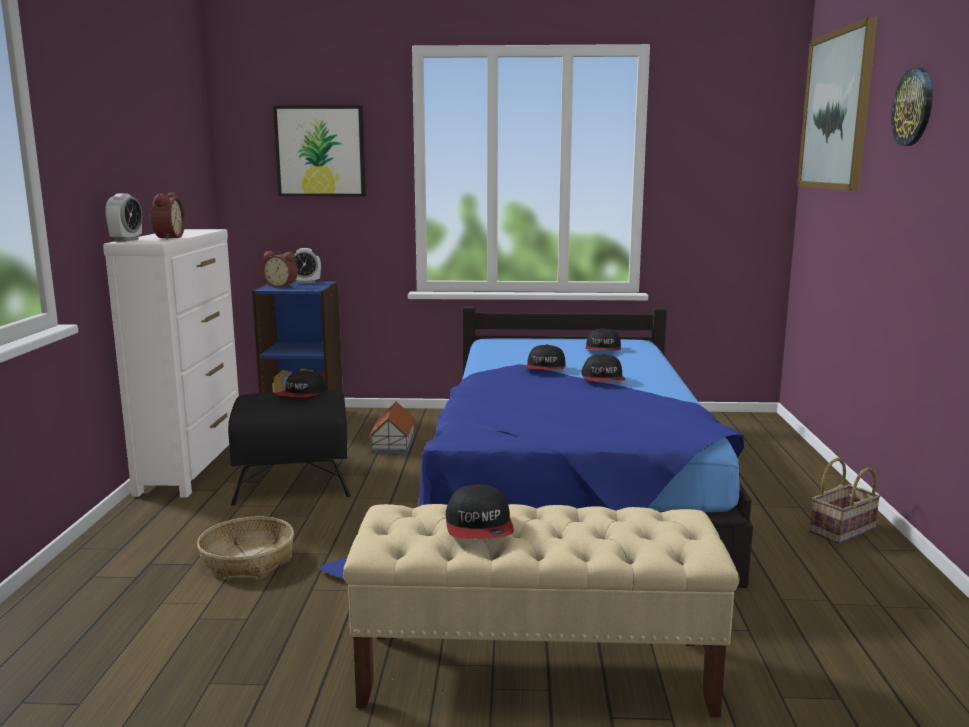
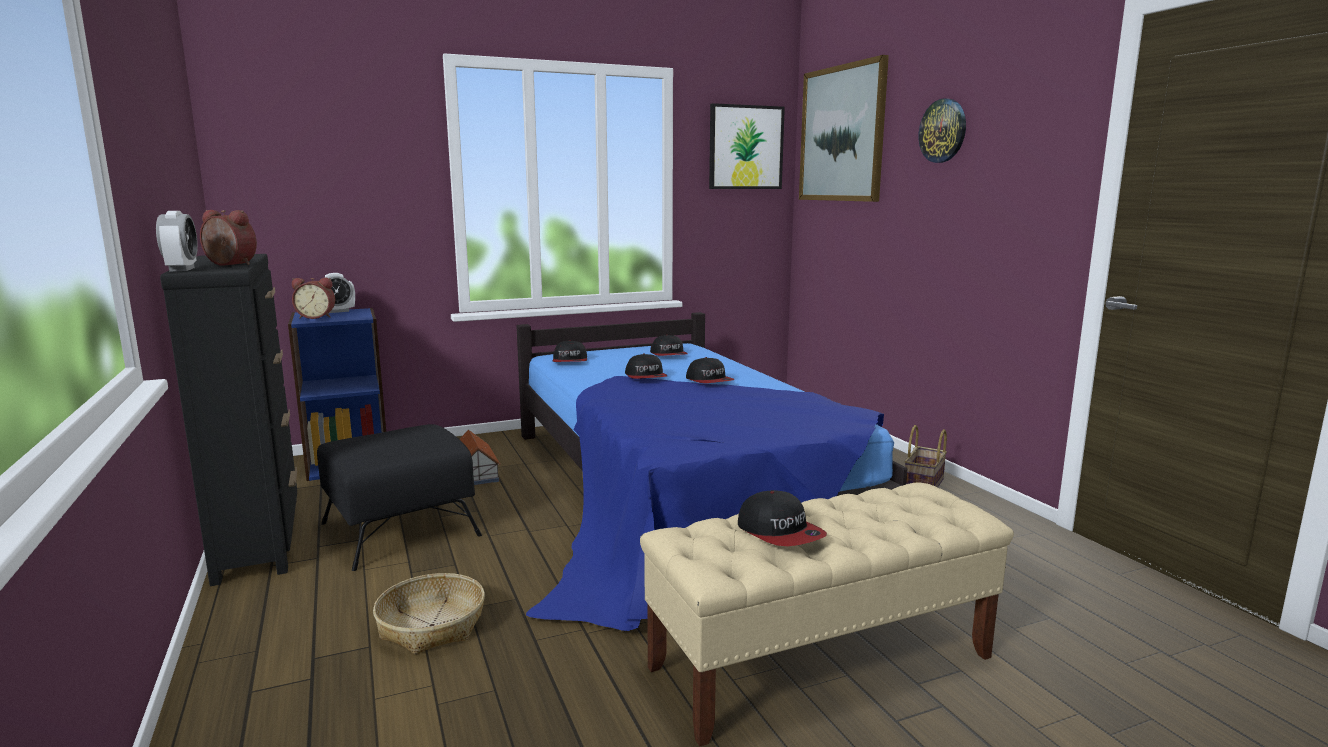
camera: 25 degrees left, 0 degrees up
(167, 238) = (228, 265): alarm clock -> alarm clock turned 45 degrees counterclockwise
(192, 466) = (259, 536): white dresser -> black dresser
(302, 394) = (403, 434): cap -> cap (570, 361)
(320, 151) = (342, 164): picture -> picture (745, 147)

